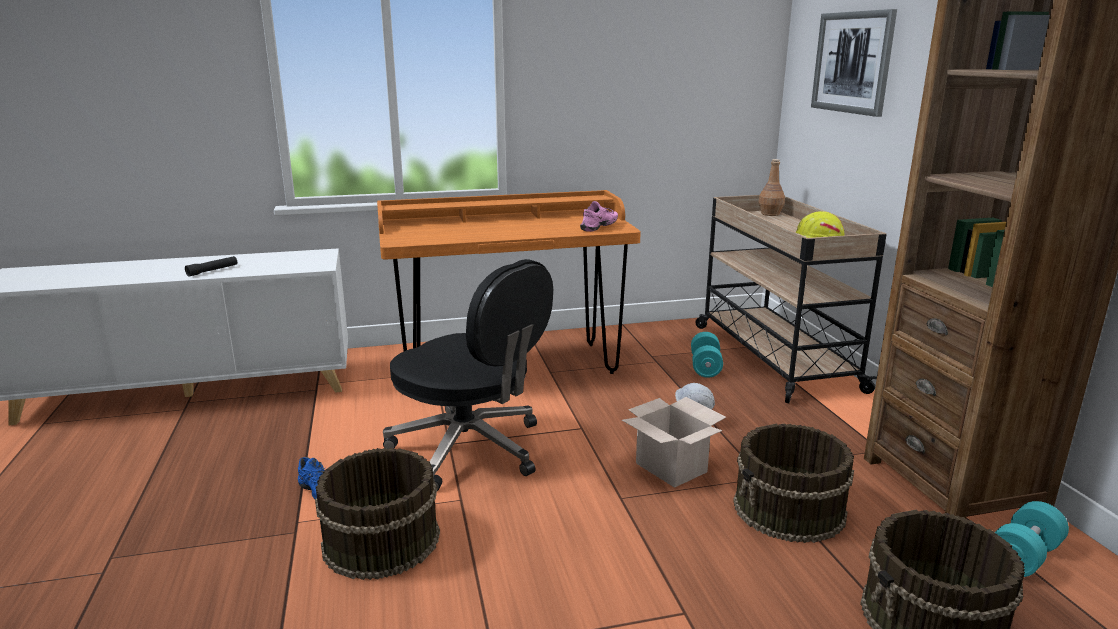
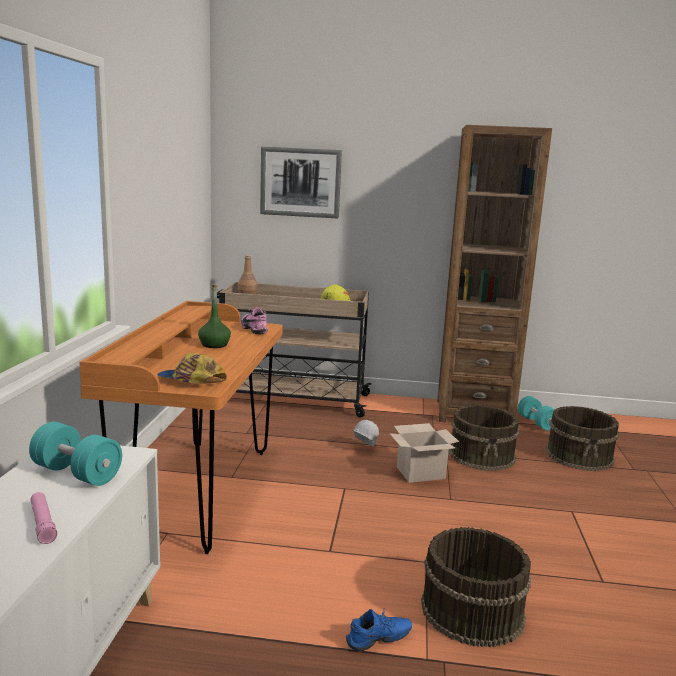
camera: 70 degrees left, 5 degrees down
(212, 270) = (43, 523): black flashlight -> pink flashlight
(413, 235) = (190, 380): none -> cap
(470, 449) = (347, 542): black office chair -> none
(524, 226) = (214, 345): none -> green bottle
(705, 367) = (285, 422): turquoise dumbbell -> turquoise dumbbell (77, 473)

